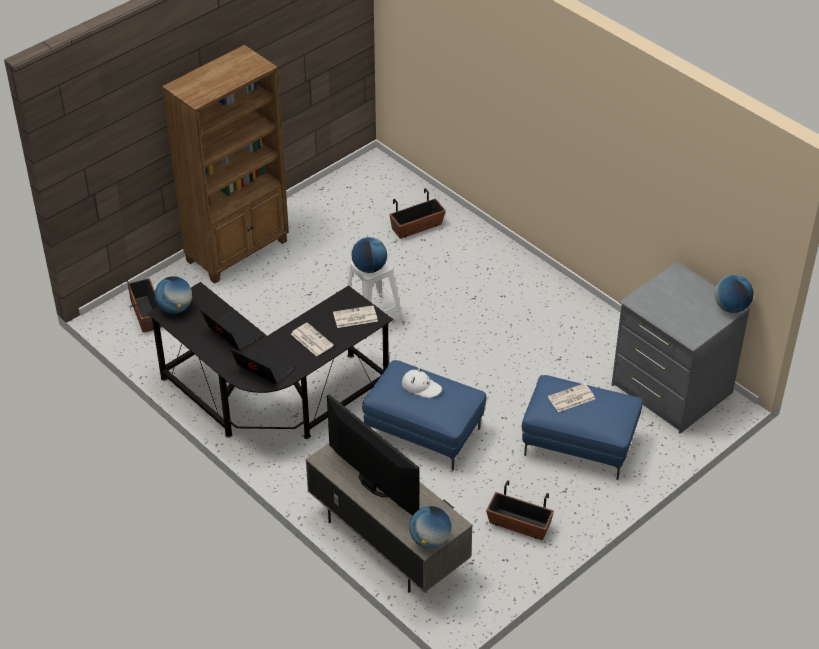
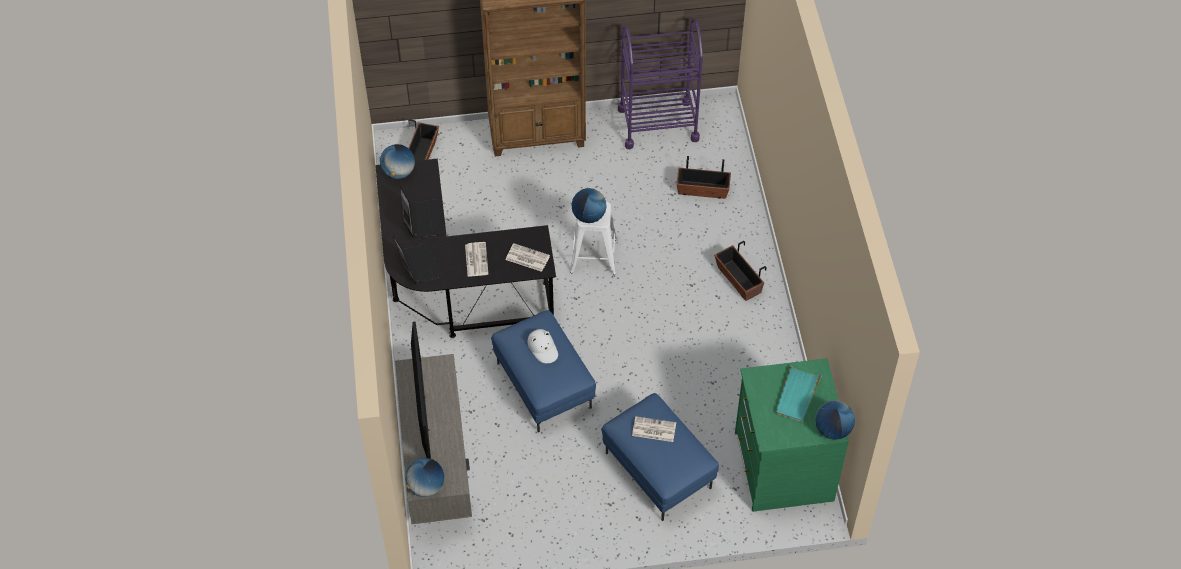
camera: 35 degrees right, 10 degrees up
(334, 197) = (658, 124): none -> purple cart
(519, 525) = (548, 511): planter -> planter (738, 280)
(670, 389) = (782, 466): grey dresser -> green dresser
(681, 298) = (797, 395): none -> turquoise tray

